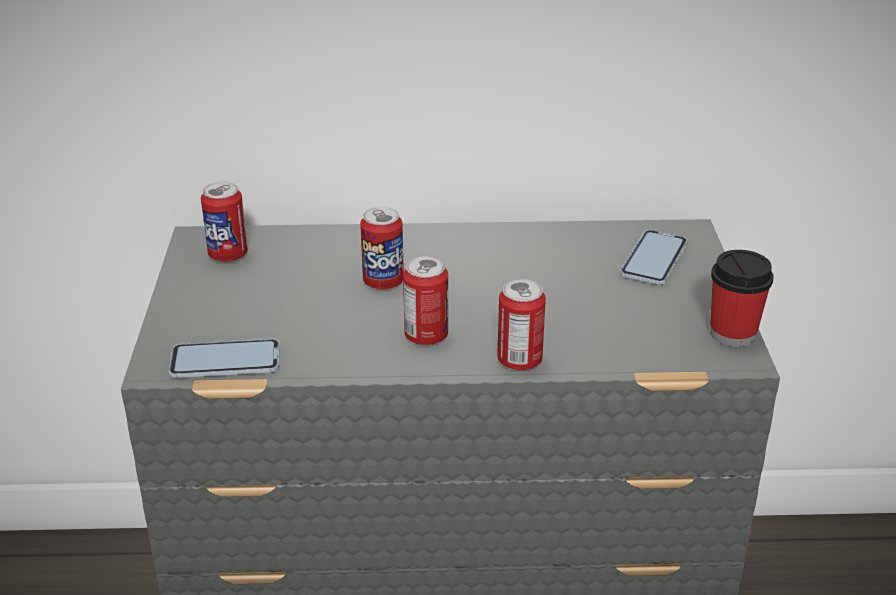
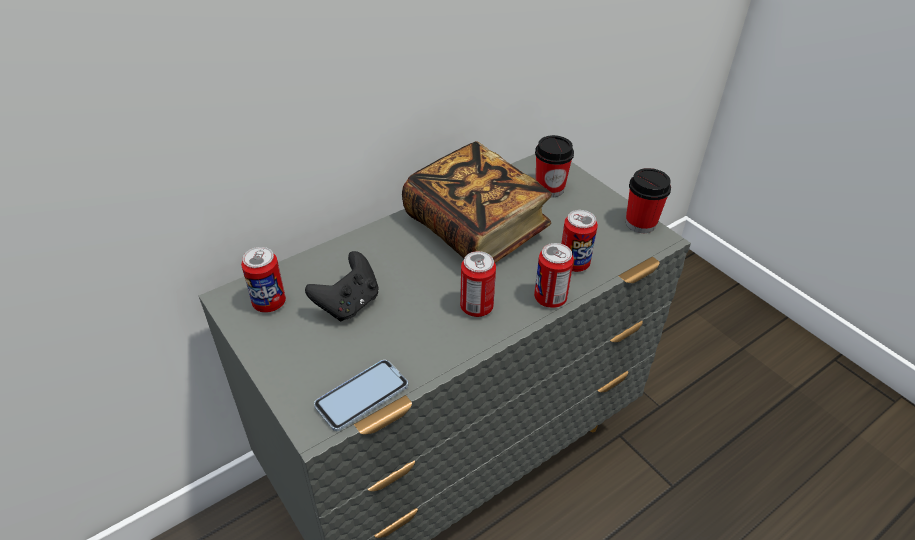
camera: 35 degrees left, 10 degrees up
(299, 284) = (348, 304): none -> black game controller
(383, 282) = (405, 277): can -> can (574, 264)
(513, 267) = (475, 228): none -> book
(654, 259) = (549, 188): phone -> cup

